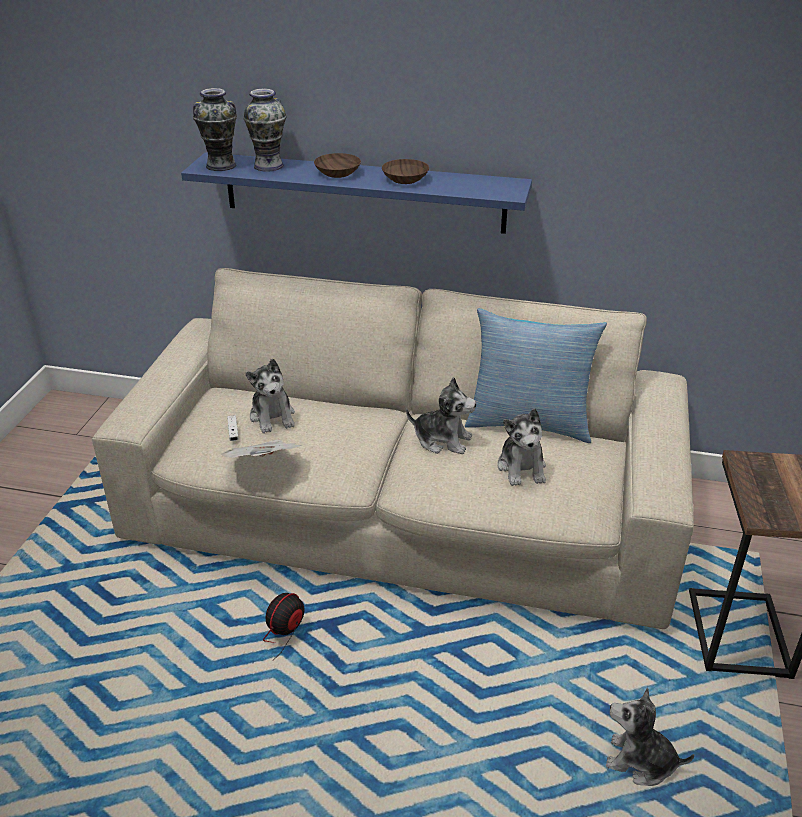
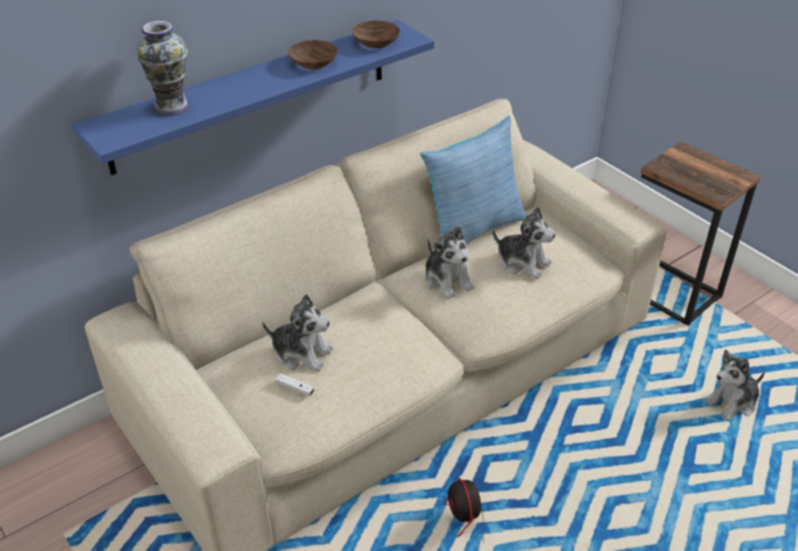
camera: 50 degrees left, 5 degrees up
(221, 166) = (125, 129): vase -> none
(264, 465) = (366, 393): newspaper -> none
(338, 173) = (249, 83): brown bowl -> brown bowl (377, 42)
(442, 440) = (447, 280): plush toy -> plush toy turned 90 degrees clockwise

